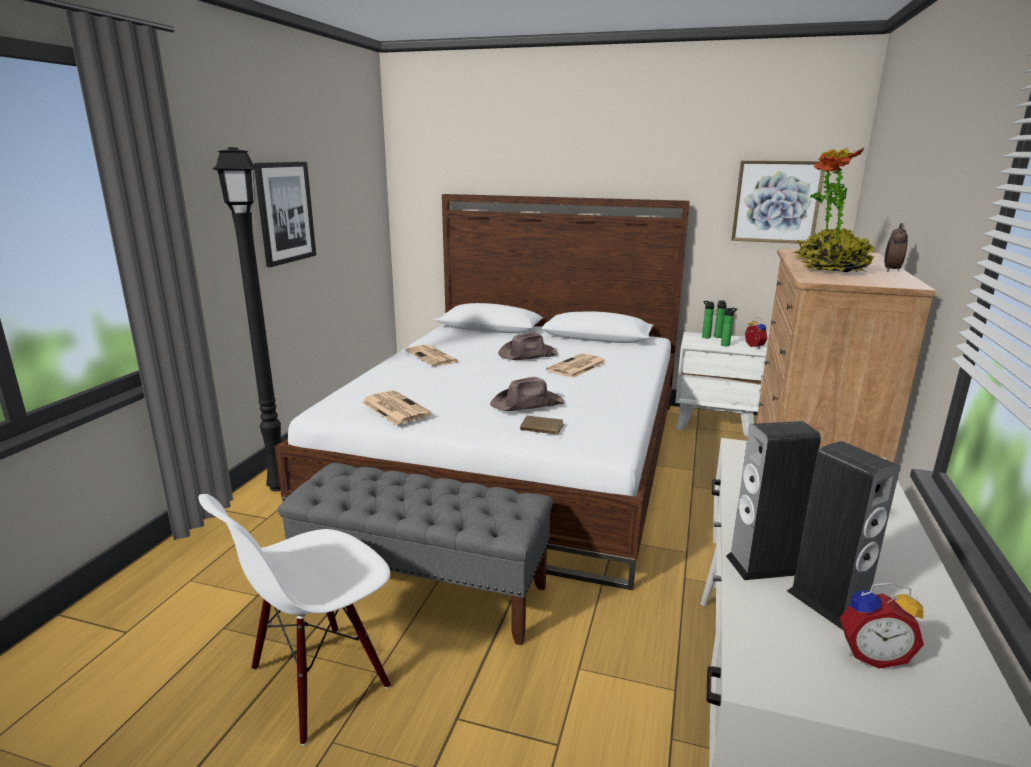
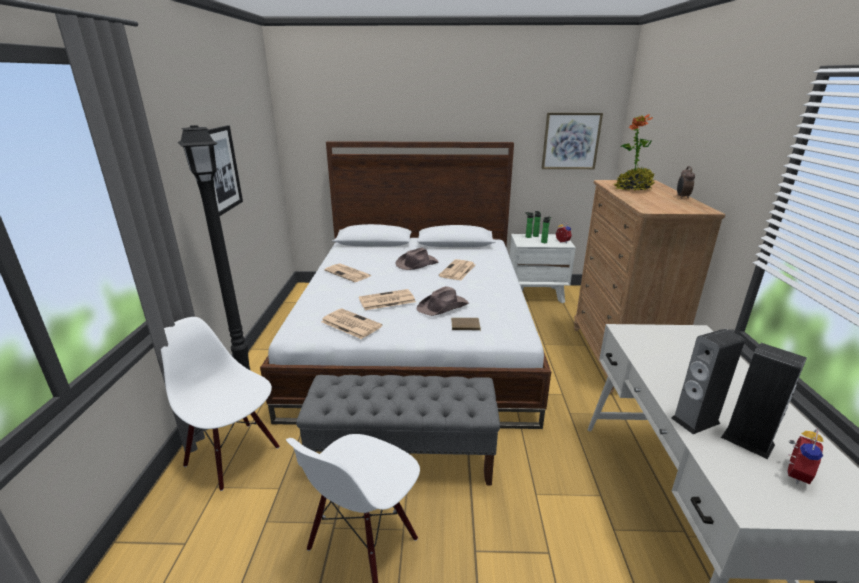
camera: 15 degrees left, 5 degrees up
(226, 550) = (234, 455): none -> white chair
(457, 389) = (386, 300): none -> newspaper
(836, 270) = (652, 200): potted plant -> none
(871, 654) = (793, 473): alarm clock -> alarm clock turned 45 degrees counterclockwise

